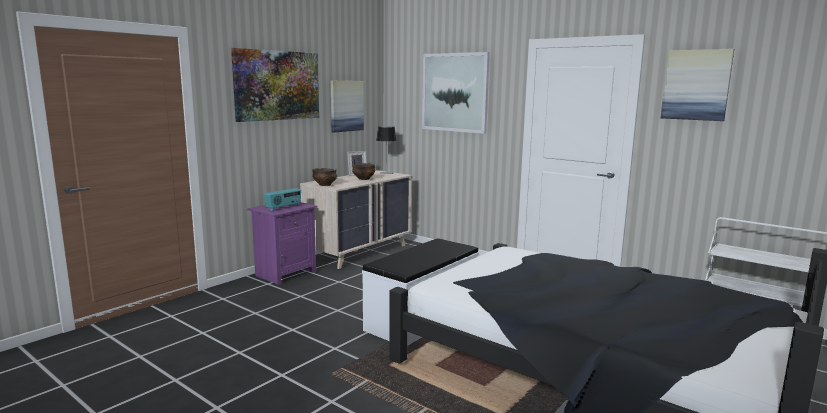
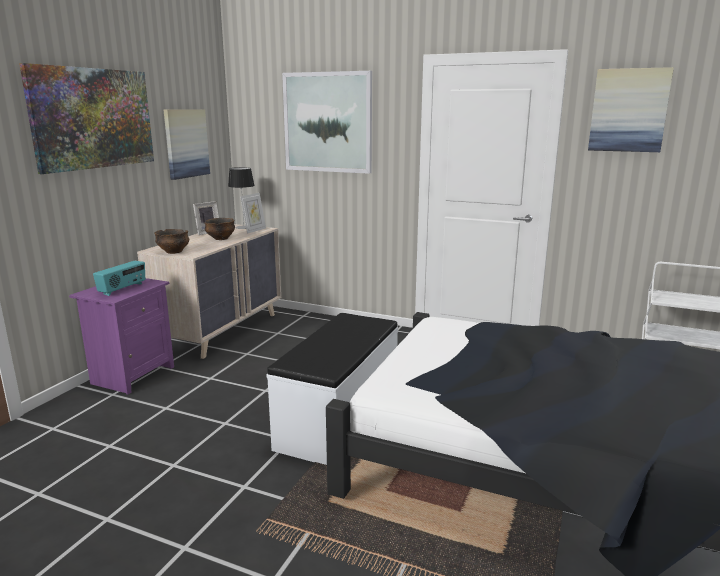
camera: 15 degrees left, 5 degrees up
(392, 175) = (254, 230): none -> picture frame

